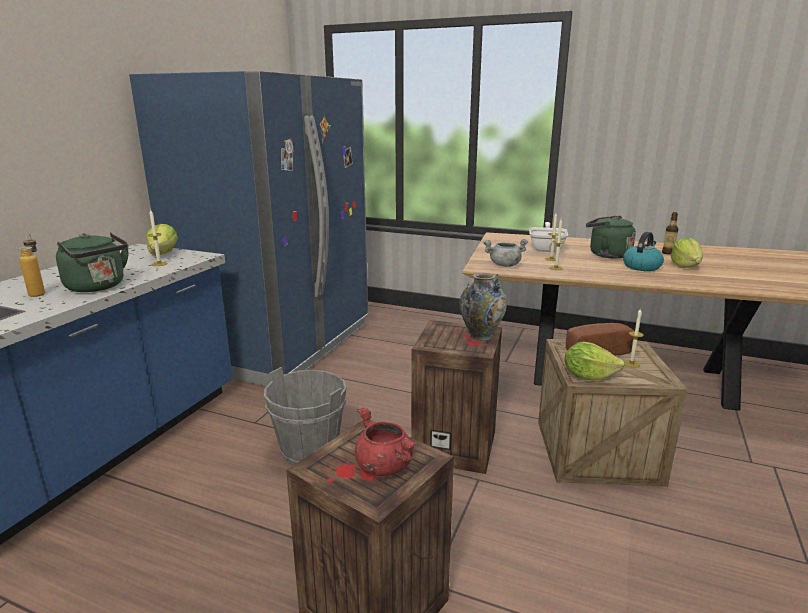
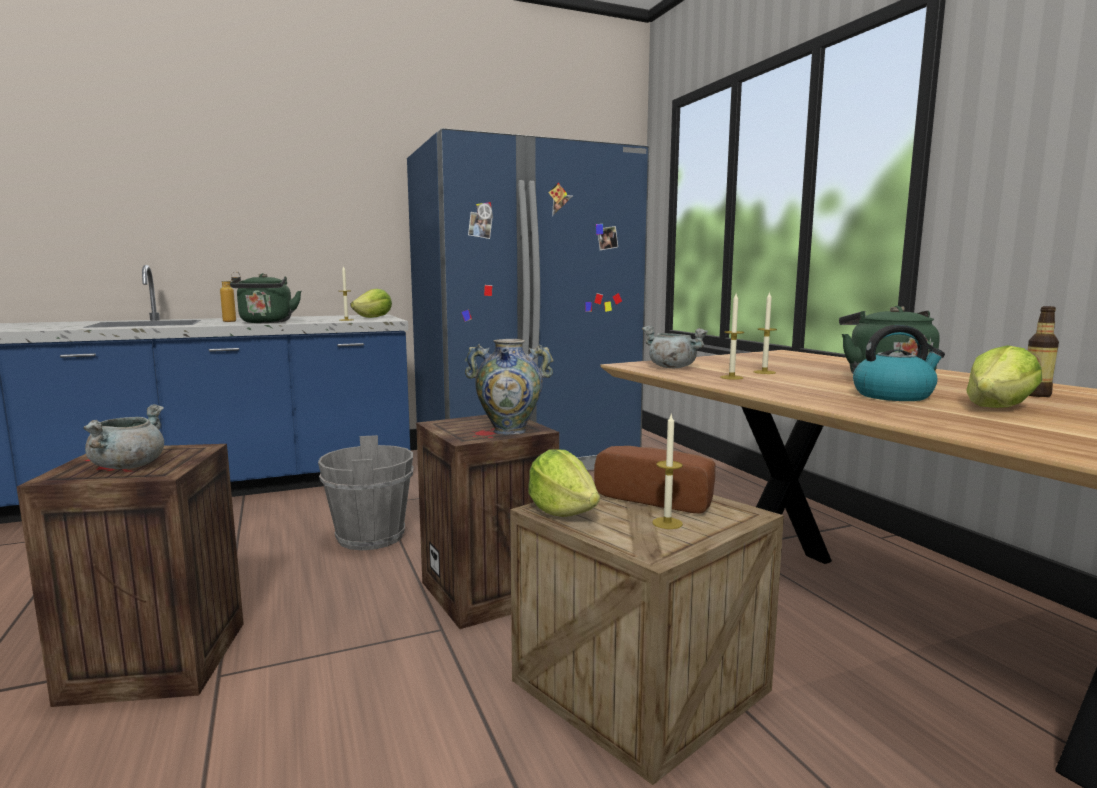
camera: 45 degrees right, 10 degrees down
(383, 466) = (128, 466): red cooking pot -> grey cooking pot
(547, 248) = (805, 366): frying pan -> none

